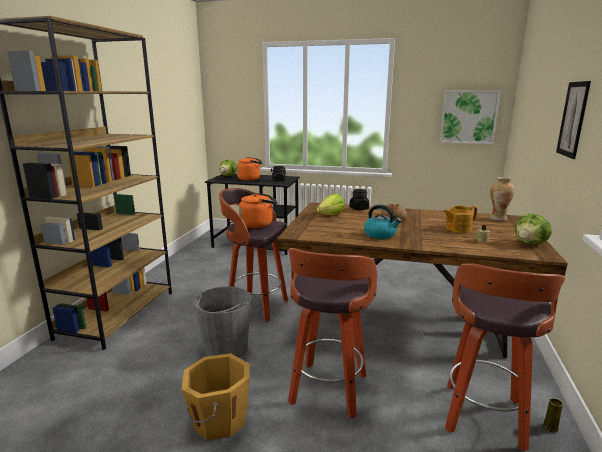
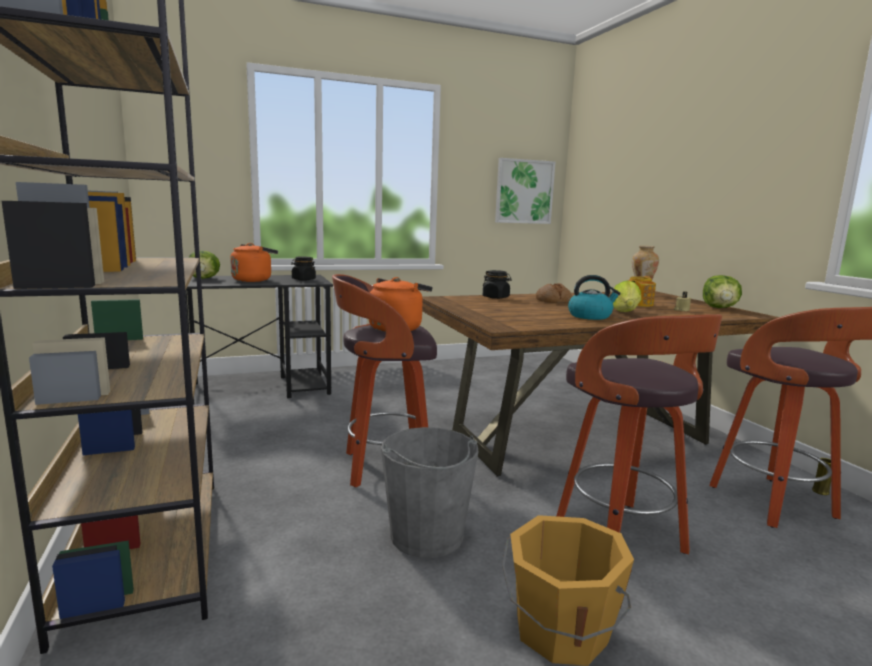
camera: 35 degrees left, 5 degrees down
(331, 215) = (484, 305): lettuce -> lettuce (625, 312)
(573, 119) = (725, 176): picture -> none

